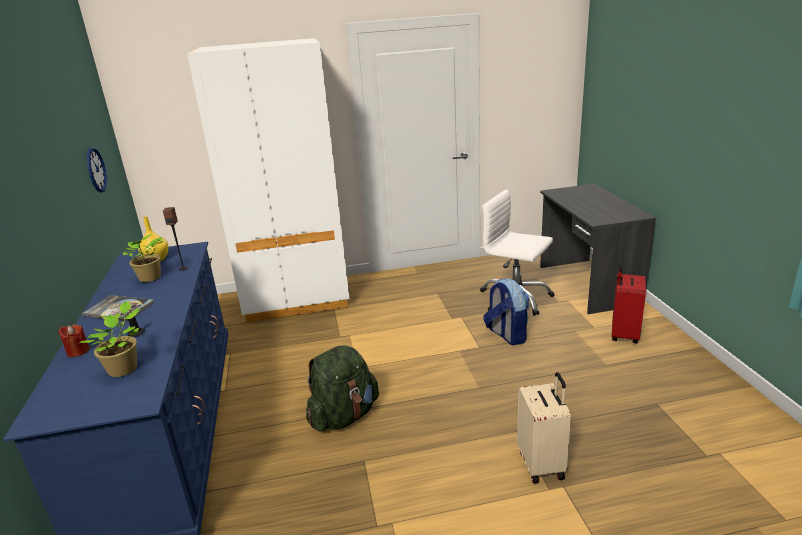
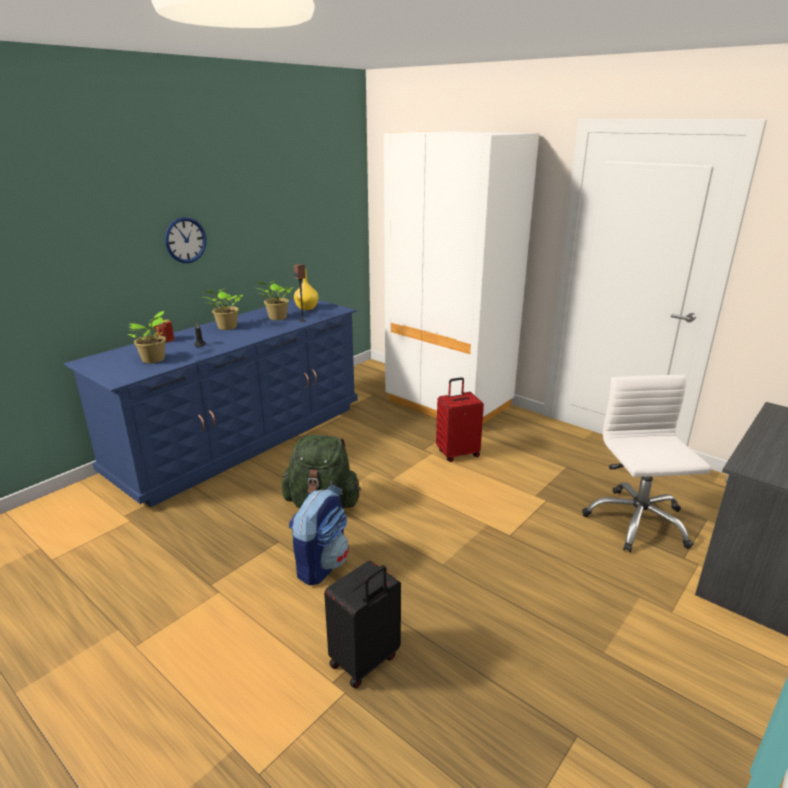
camera: 50 degrees right, 0 degrees up
(96, 170) = (311, 224): wall clock -> wall clock (185, 240)
(119, 309) = (226, 327): book -> potted plant
(506, 335) = (556, 545): backpack -> backpack (321, 565)
(542, 464) = (365, 661): beige suitcase -> black suitcase
(623, 335) = (694, 646): red suitcase -> red suitcase (457, 453)

